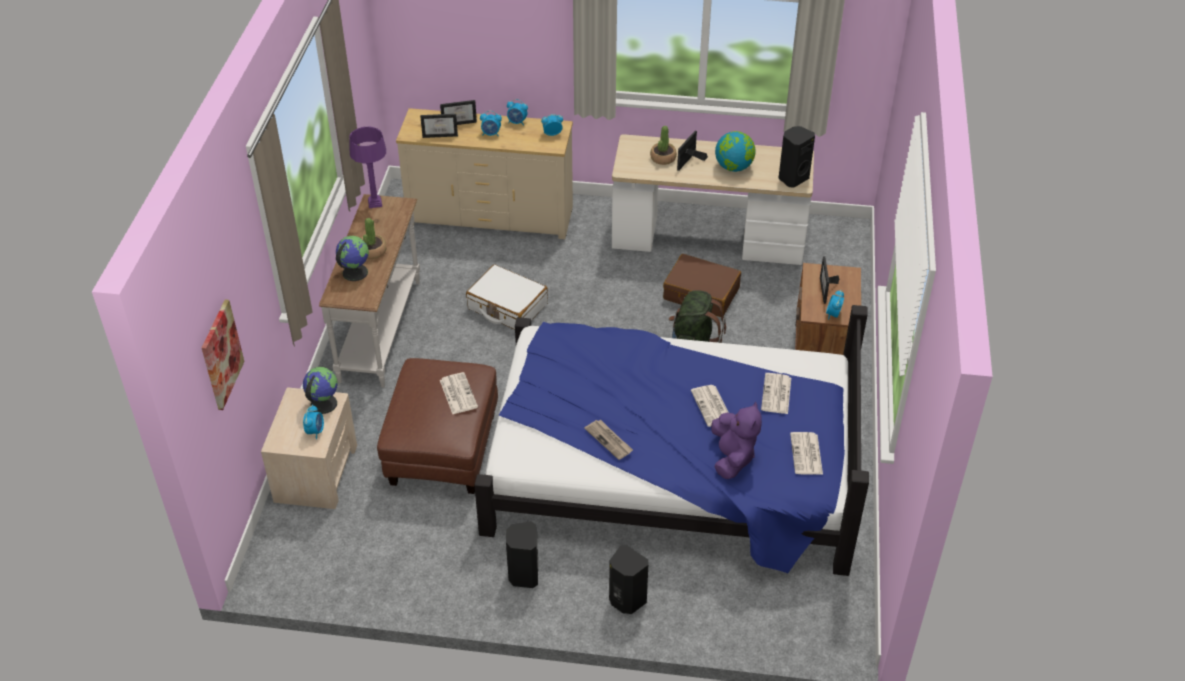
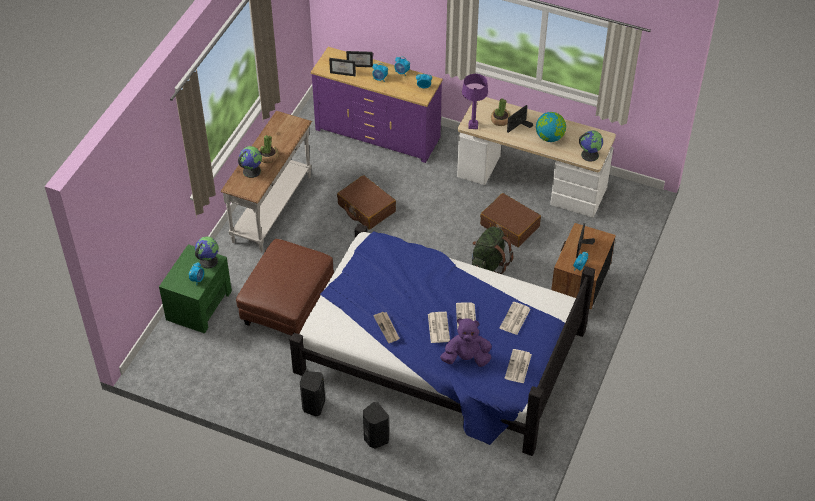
camera: 15 degrees right, 5 degrees up
(221, 354) = (135, 223): picture -> none
(316, 472) = (199, 305): beige nightstand -> green nightstand
(375, 203) = (281, 119): purple table lamp -> purple table lamp (473, 125)
(458, 393) = (300, 272): newspaper -> newspaper (438, 327)
(490, 216) = (378, 133): beige dresser -> purple dresser
(507, 306) = (366, 208): white suitcase -> brown suitcase
(732, 458) = (466, 358): purple plush toy -> purple plush toy turned 105 degrees counterclockwise
(792, 178) = (590, 154): black speaker -> globe

